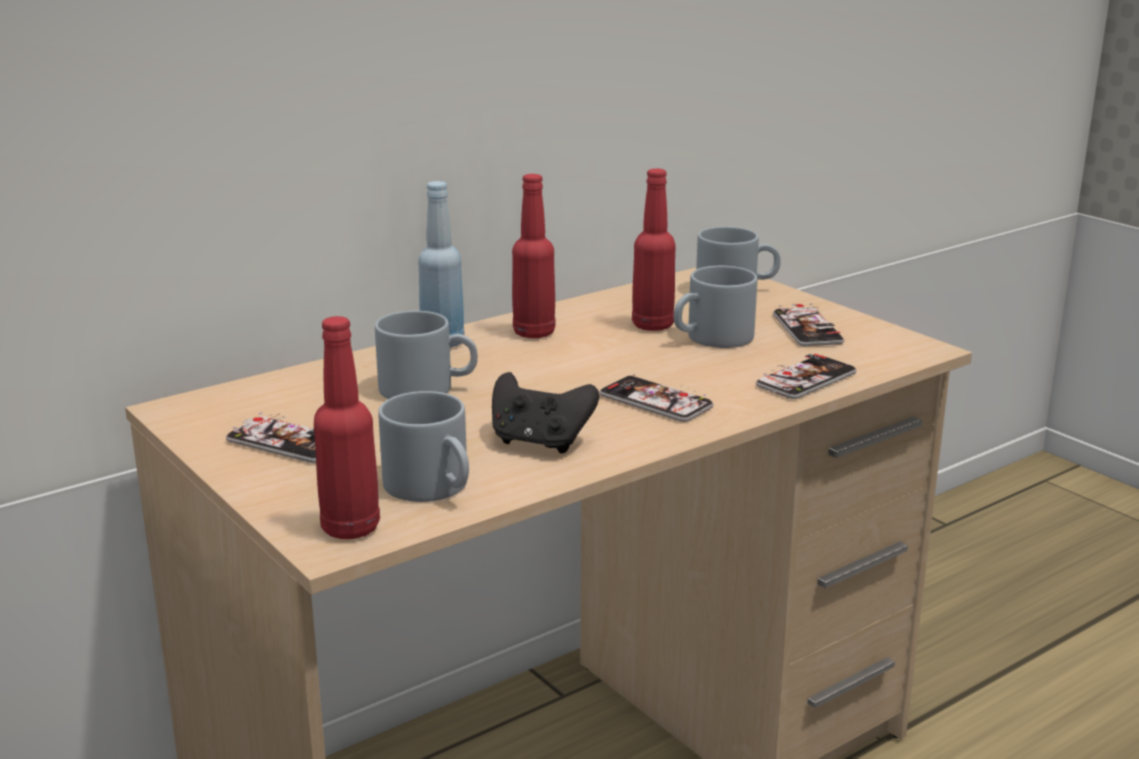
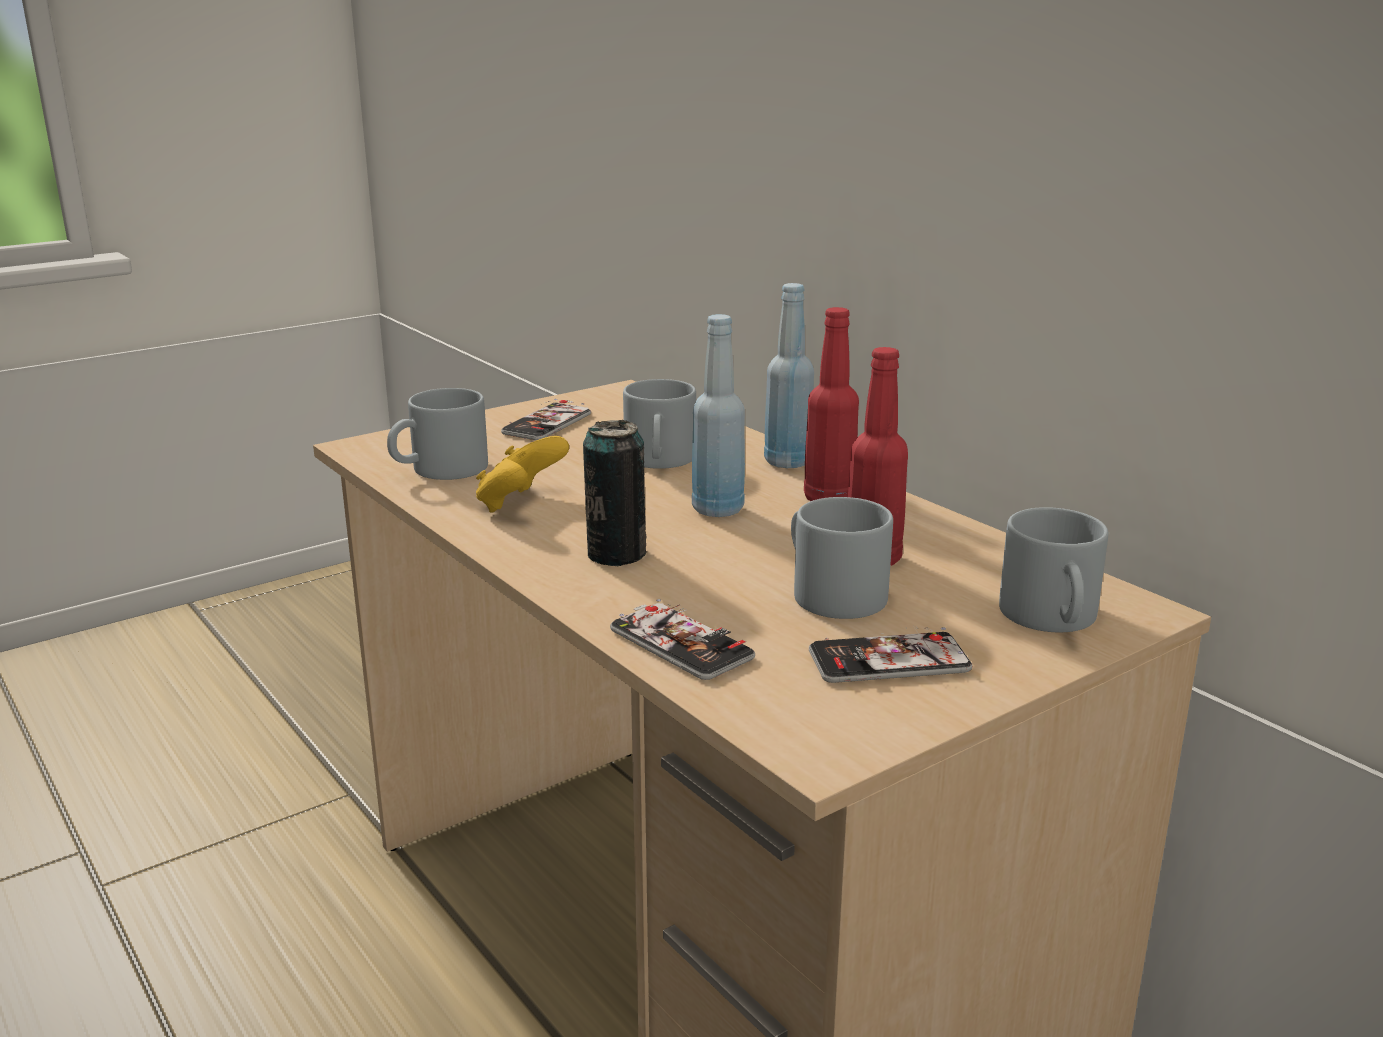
camera: 90 degrees right, 0 degrees up
(350, 528) = (382, 449): red bottle -> none
(540, 442) = (520, 504): black game controller -> yellow game controller
(556, 367) = (718, 509): none -> blue bottle
(655, 401) = (616, 554): phone -> can

